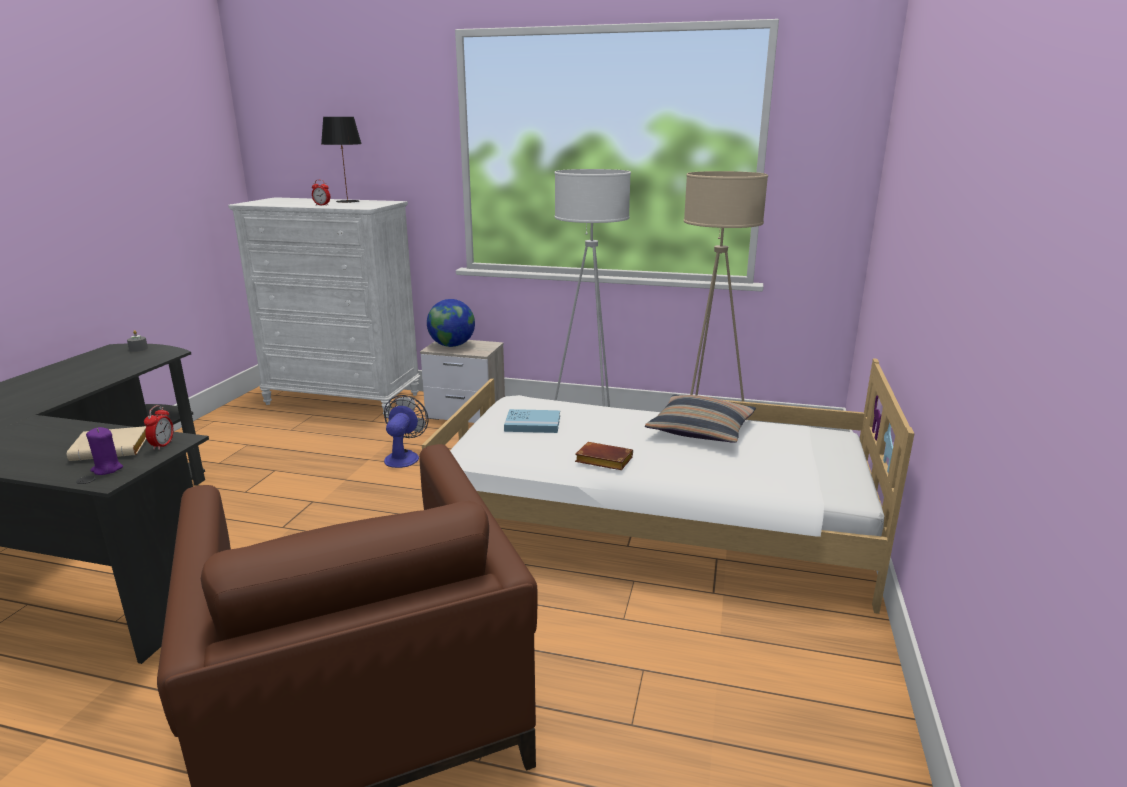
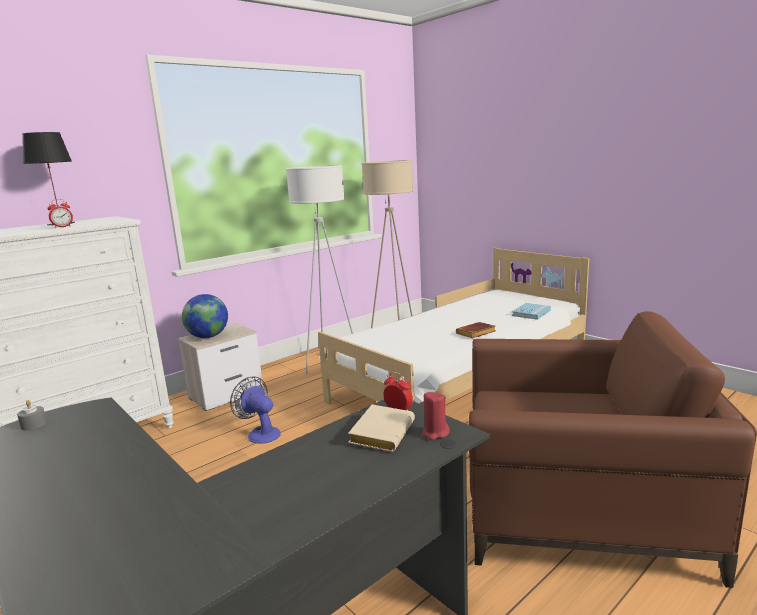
camera: 55 degrees left, 5 degrees down
(107, 469) = (435, 433): purple candle -> red candle
(532, 424) = (398, 340): blue book -> blue book (531, 313)
(700, 430) = (461, 309): pillow -> none

